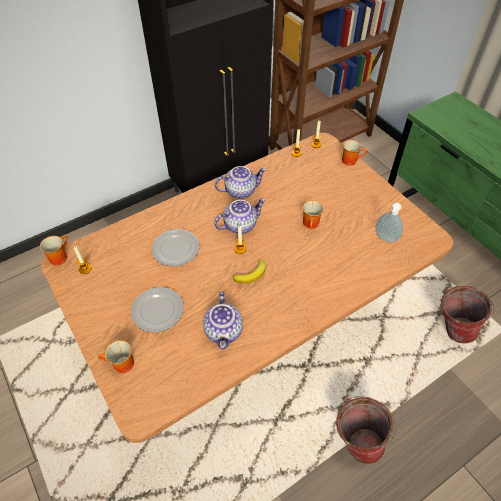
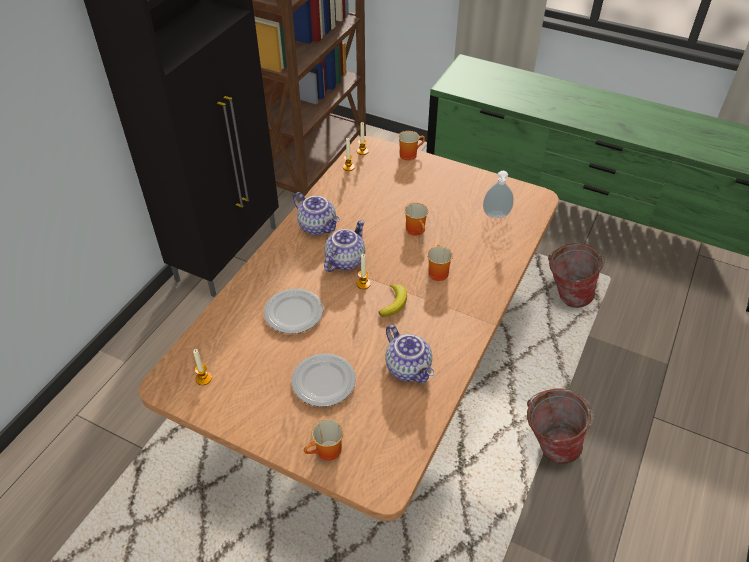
camera: 30 degrees left, 5 degrees down
(59, 256) = (159, 380): mug -> mug (436, 272)
(240, 191) = (318, 226): teapot -> teapot turned 90 degrees clockwise

